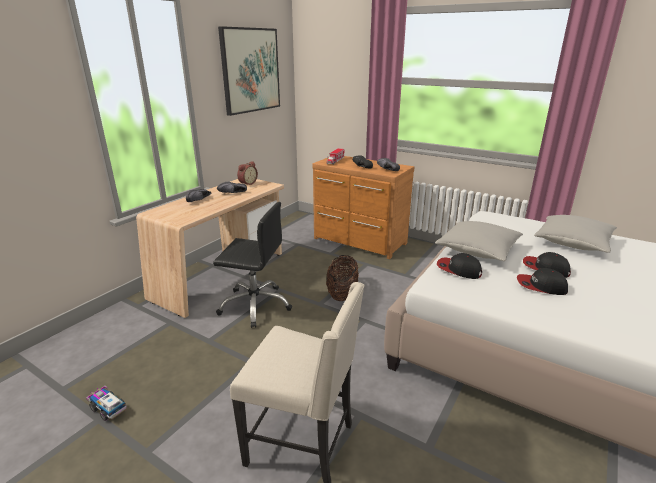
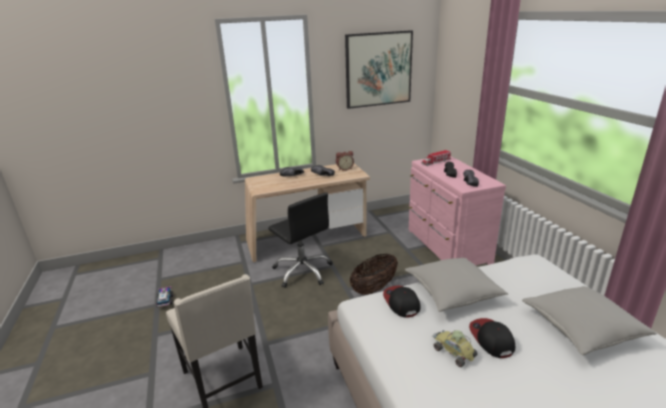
camera: 40 degrees right, 0 degrees up
(359, 242) = (446, 247): brown dresser -> pink dresser
(540, 286) = (453, 352): cap -> toy car

